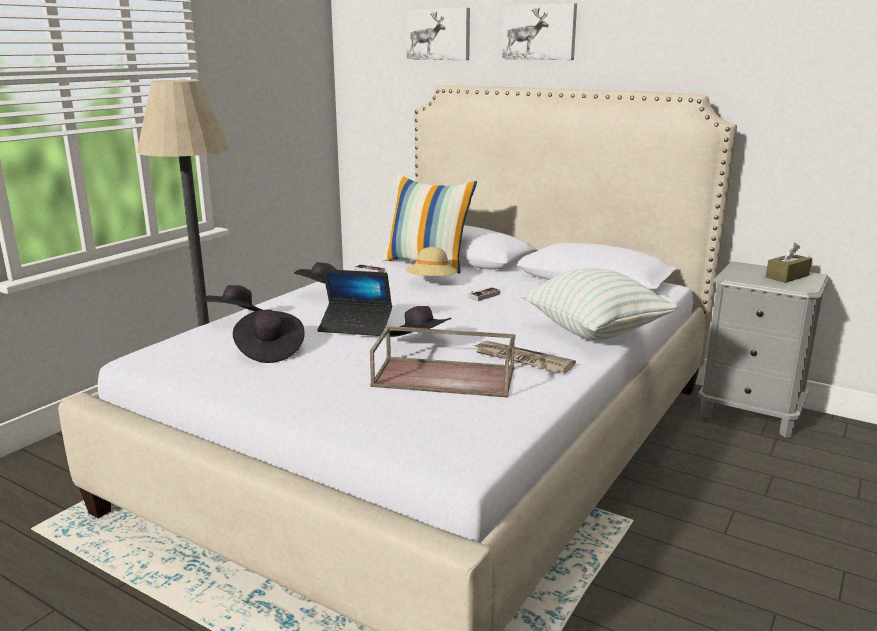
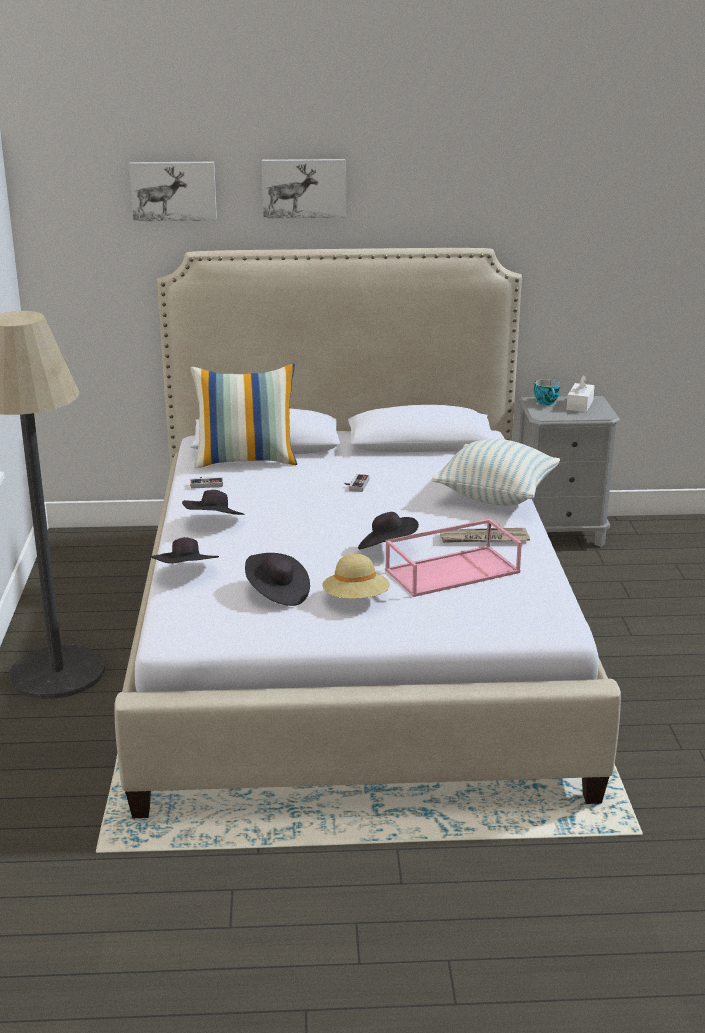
camera: 35 degrees left, 5 degrees up
(355, 326) = (310, 548): laptop -> none
(431, 283) = (289, 483): beige hat -> beige hat (356, 600)
(446, 376) = (453, 570): brown tray -> pink tray
(753, 269) = (547, 402): none -> cup
(787, 276) = (580, 405): brown tissue box -> white tissue box

